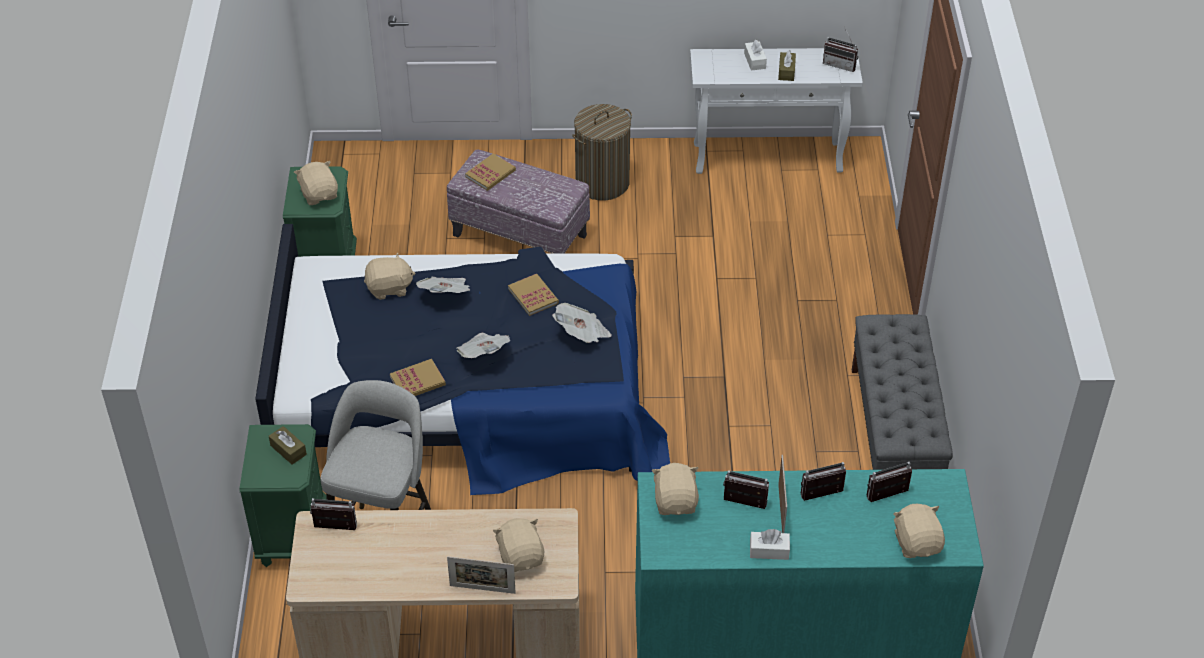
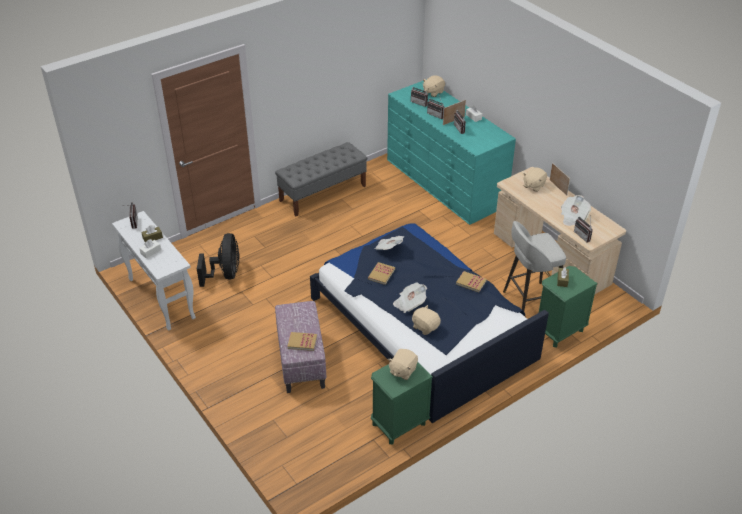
camera: 125 degrees left, 5 degrees down
(483, 354) = (433, 270): newspaper -> newspaper (573, 217)
(602, 183) = (231, 350): laundry basket -> none
(676, 502) = (478, 142): beige plush toy -> none
(766, 234) = (225, 274): none -> black fan

